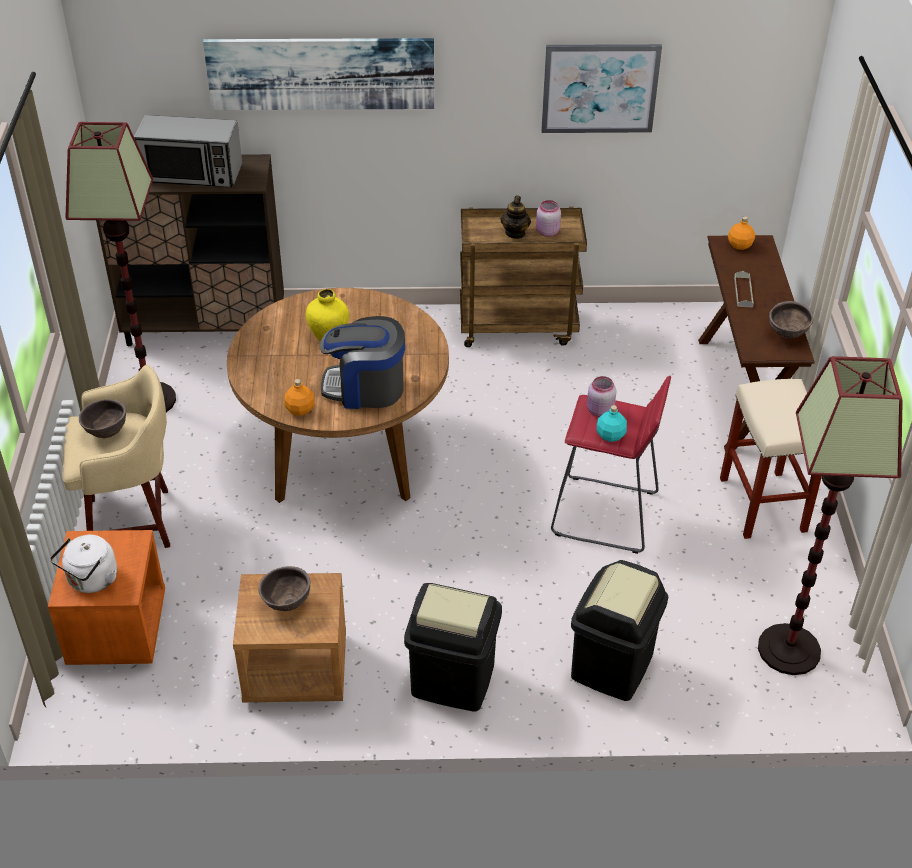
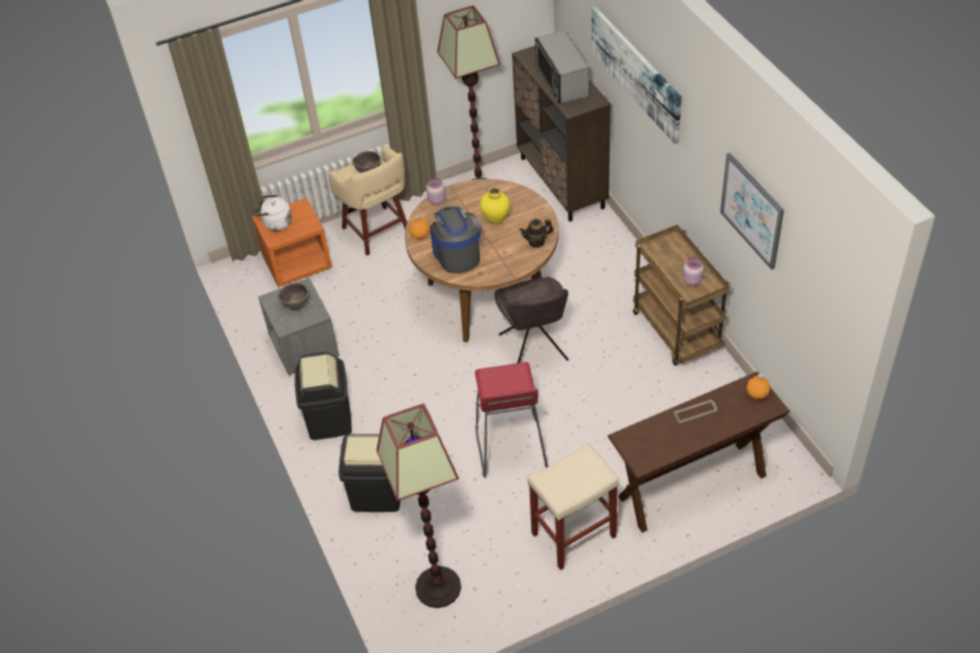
camera: 70 degrees right, 5 degrees up
(295, 670) = (304, 347): brown nightstand -> grey nightstand
(465, 444) = (534, 350): none -> grey chair
(515, 233) = (678, 264): teapot -> teapot (536, 242)
(599, 411) = (512, 376): pink jar -> pink jar (436, 200)
(610, 435) = (491, 389): turquoise bottle -> none
(787, 335) = (658, 453): brown bowl -> none

